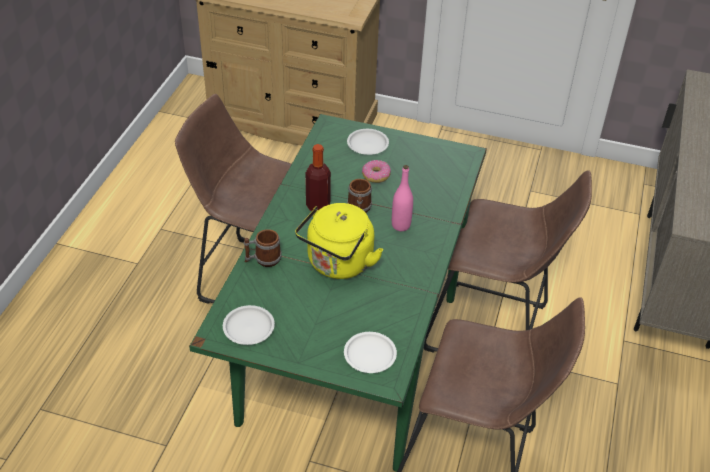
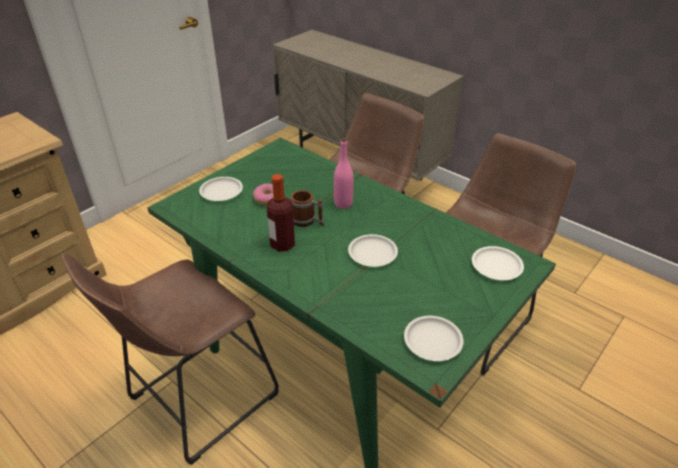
camera: 65 degrees left, 5 degrees down
(263, 259) = (336, 304): mug -> none
(338, 264) = (372, 254): yellow kettle -> white plate

